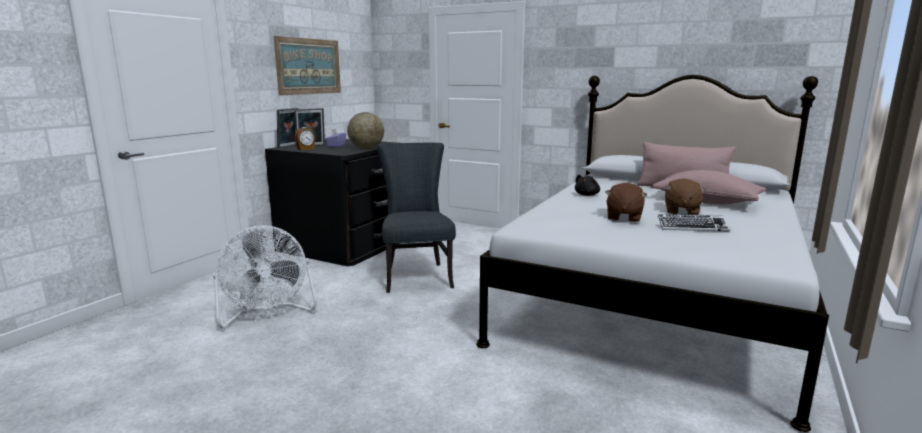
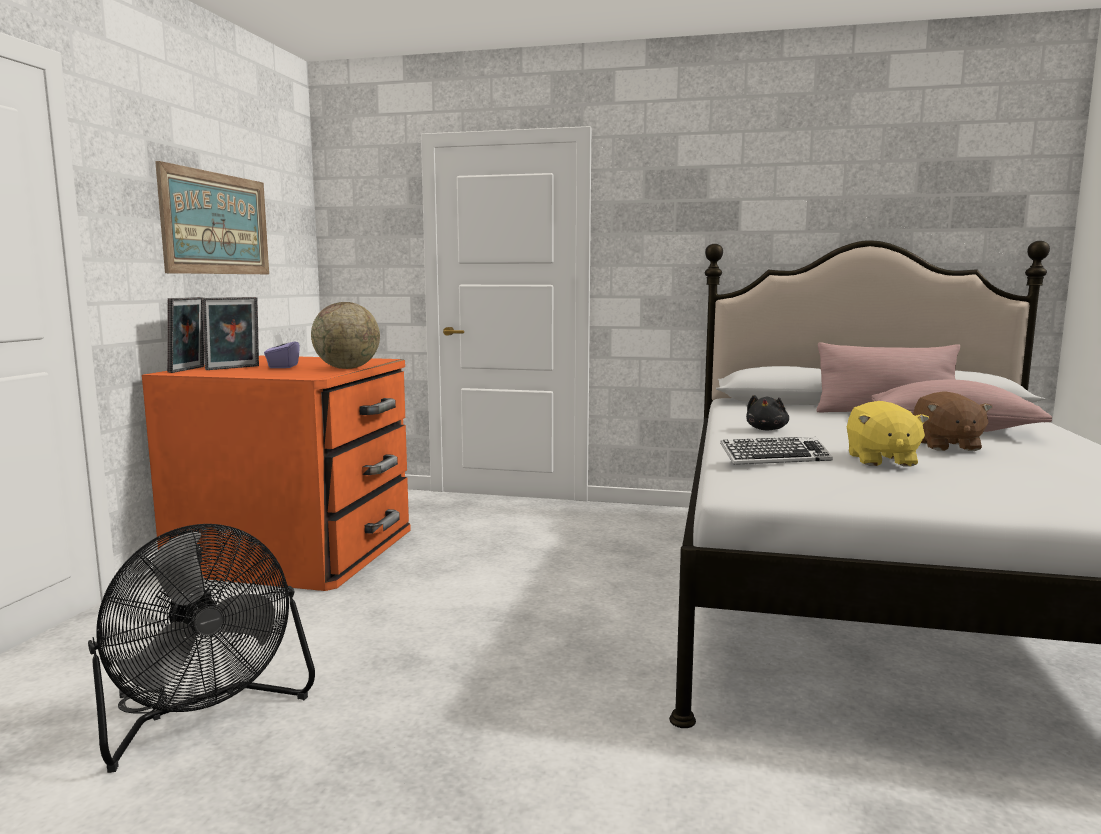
camera: 15 degrees left, 5 degrees down
(263, 315) = (195, 718): white fan -> black fan
(306, 149) = (229, 372): alarm clock -> none
(346, 244) = (301, 549): black dresser -> orange dresser
(416, 275) = (467, 595): grey chair -> none
(623, 217) = (880, 460): brown plush toy -> yellow plush toy
(692, 227) = (1003, 469): keyboard -> keyboard (775, 458)

